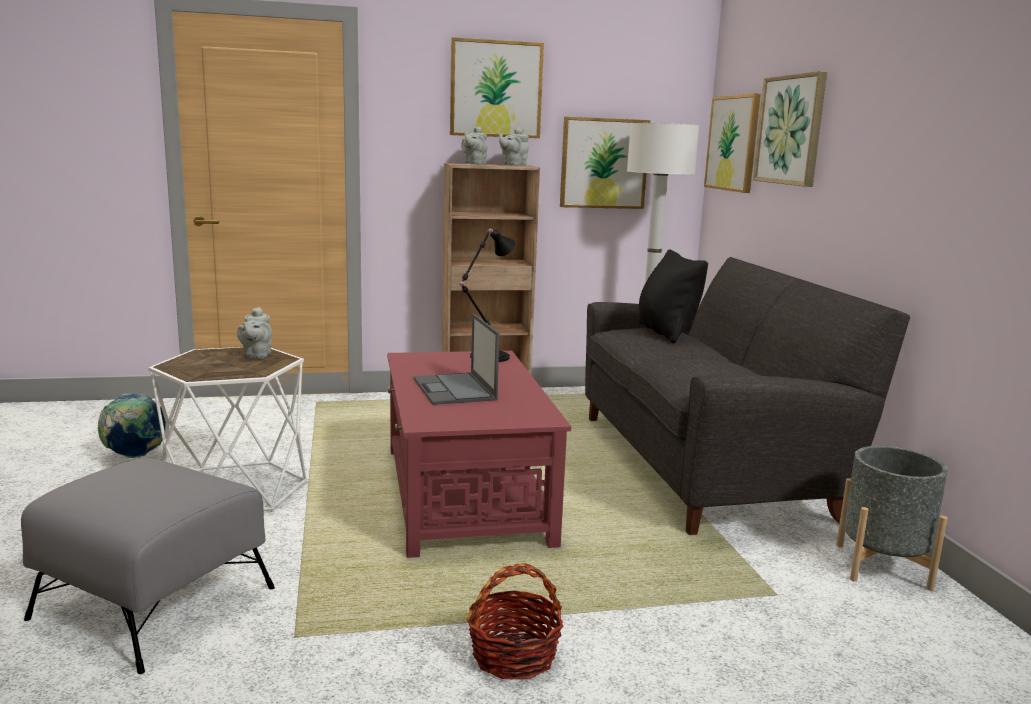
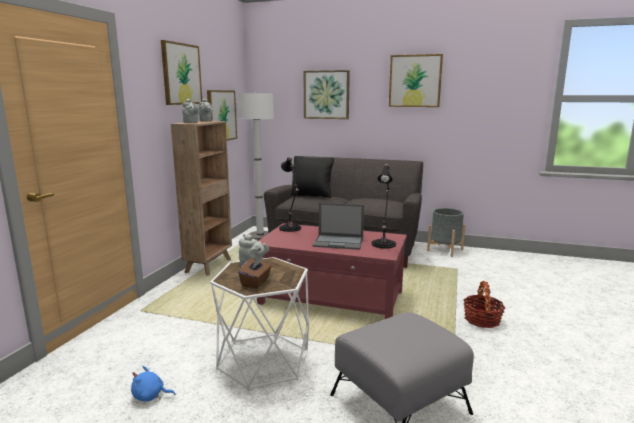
camera: 60 degrees left, 0 degrees up
(135, 456) = (150, 396): globe -> blue plush toy
(197, 364) = (256, 282): none -> brown tissue box
(487, 415) = (384, 243): none -> black table lamp
(733, 143) = (275, 101): picture -> picture (415, 81)

